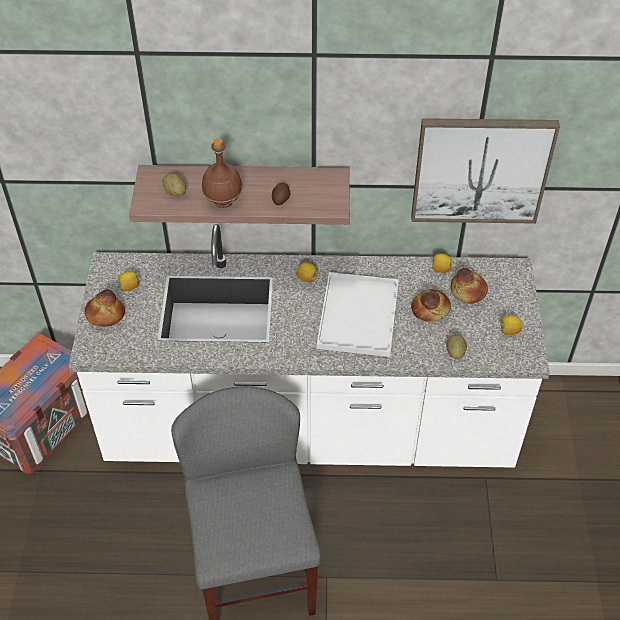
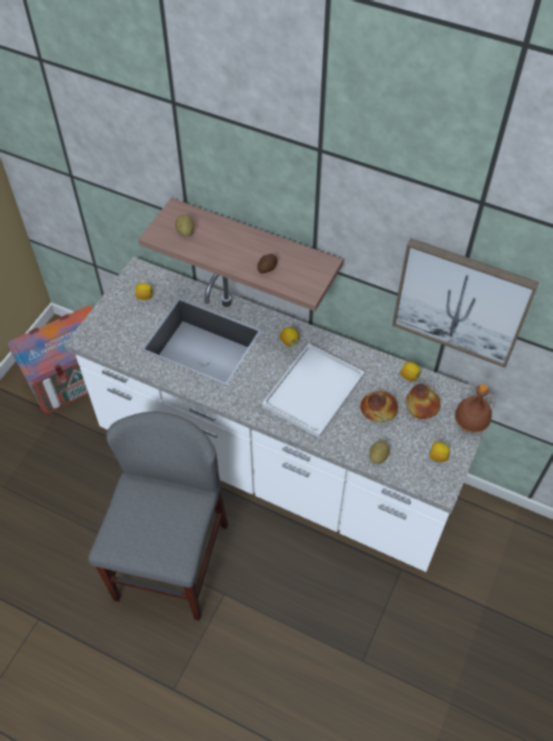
camera: 25 degrees right, 5 degrees up
(105, 314) = (113, 313): bread -> none
(224, 202) = (219, 254): brown bottle -> brown bottle (469, 426)

